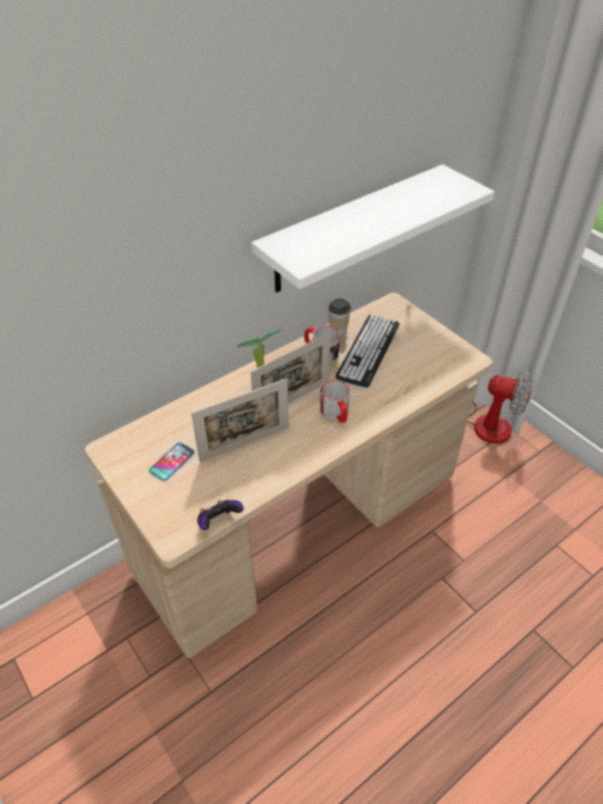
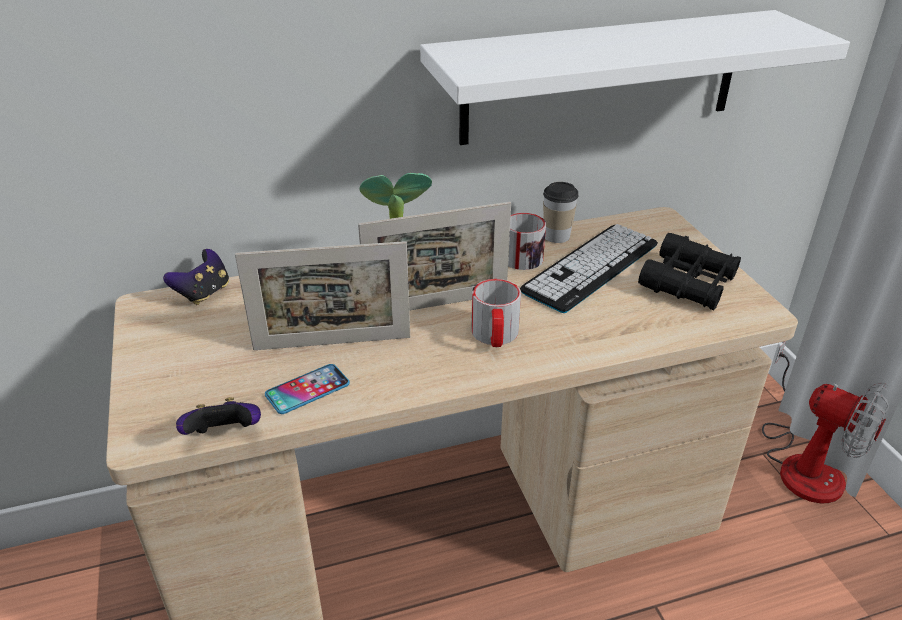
camera: 20 degrees right, 10 degrees down
(141, 430) = (204, 293): none -> game controller
(172, 462) = (215, 341): phone -> phone (307, 390)
(426, 348) = (688, 282): none -> black binoculars

